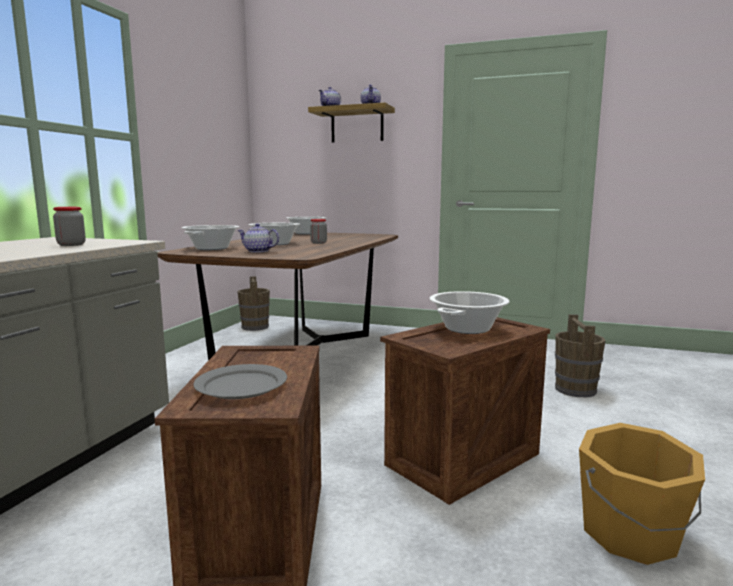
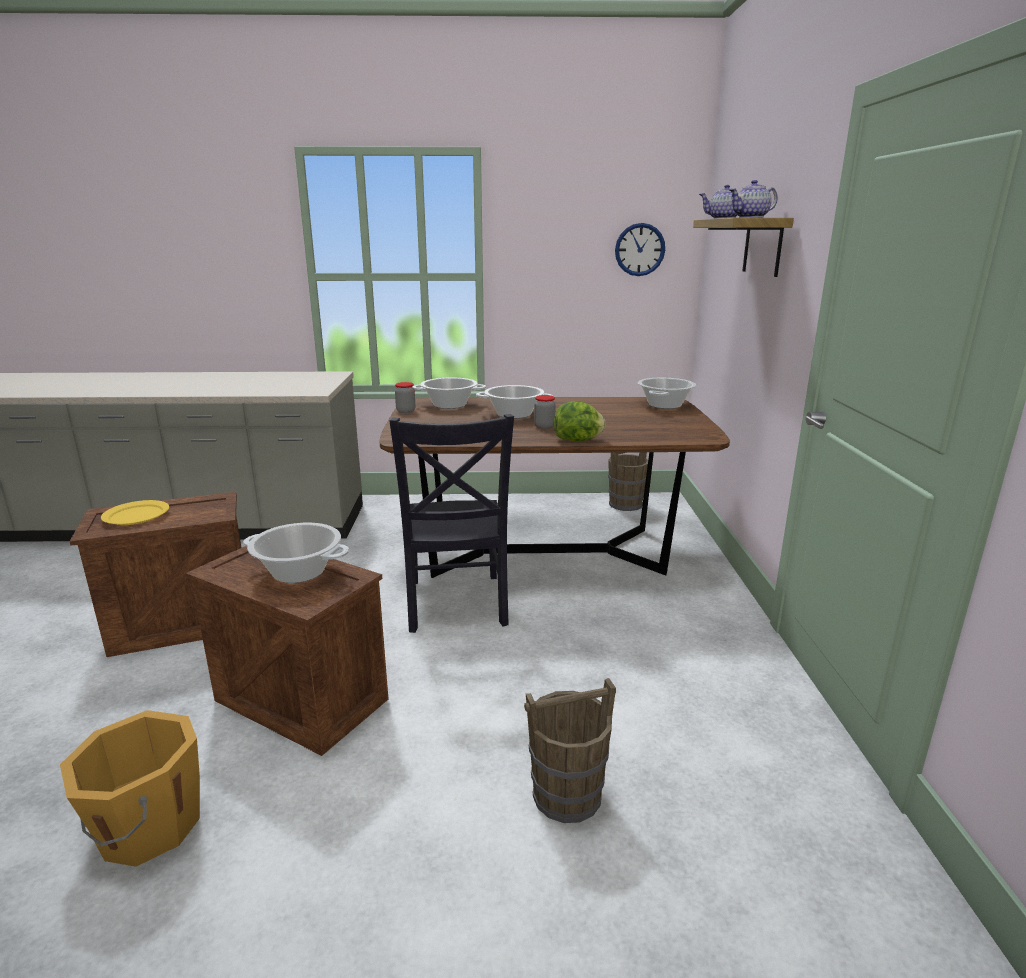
camera: 70 degrees right, 10 degrees up
(71, 245) = (282, 387): jar -> jar (406, 411)
(224, 130) = (639, 249): none -> wall clock
(240, 385) = (136, 515): grey plate -> yellow plate
(258, 251) = (437, 421): teapot -> none
(354, 391) = (456, 605): none -> black chair
(361, 242) = (578, 440): none -> lettuce

